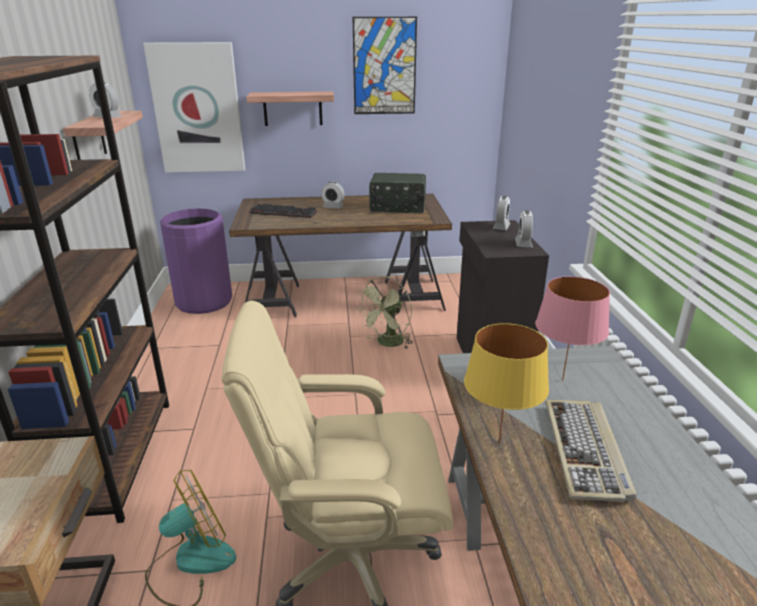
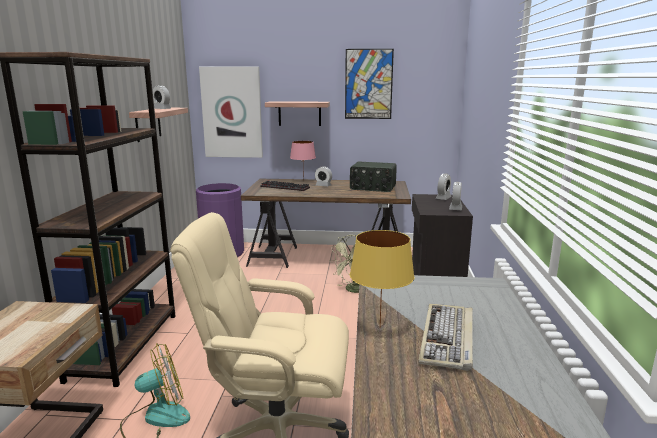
camera: 10 degrees right, 10 degrees down
(563, 380) = (452, 295): pink table lamp -> pink table lamp (303, 181)

